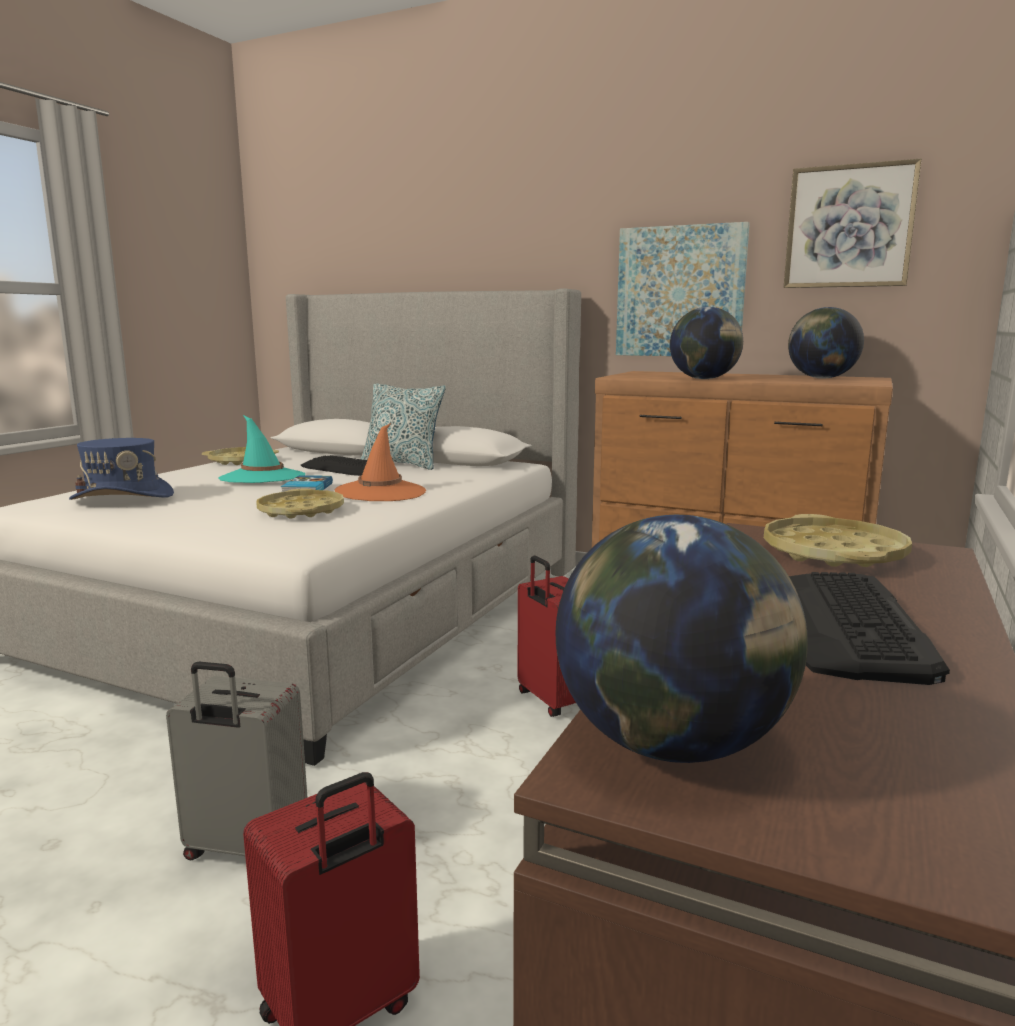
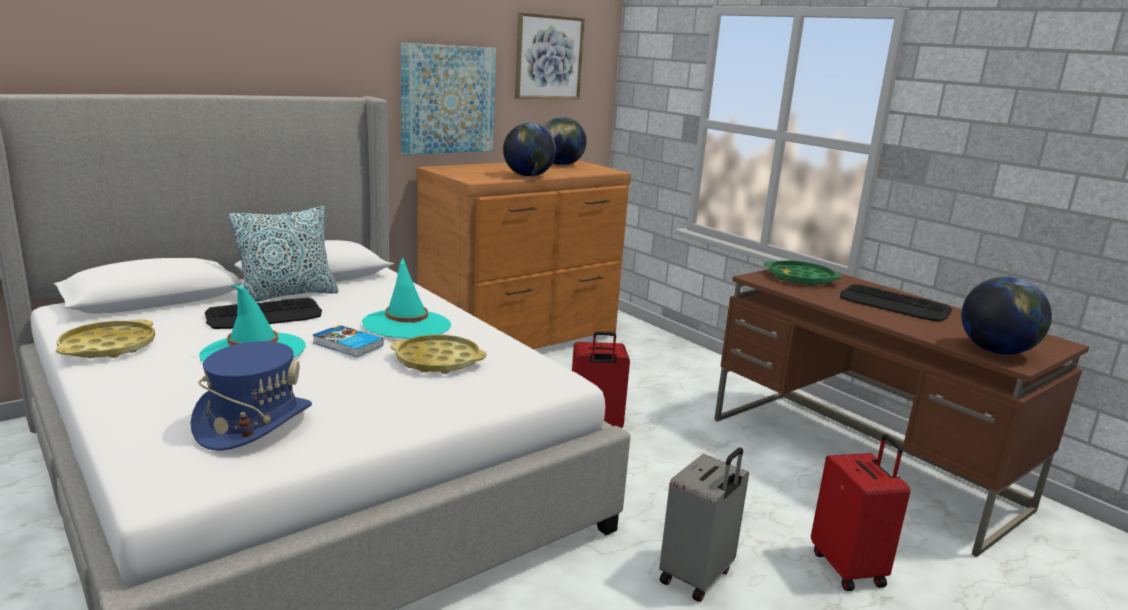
camera: 65 degrees left, 5 degrees up
(381, 492) = (407, 325): orange hat -> turquoise hat
(833, 553) = (801, 279): yellow tray -> green tray

